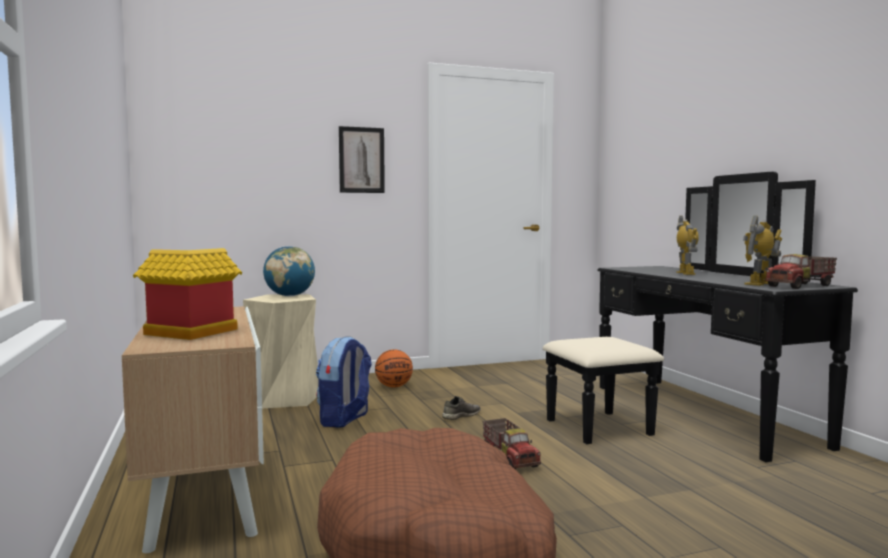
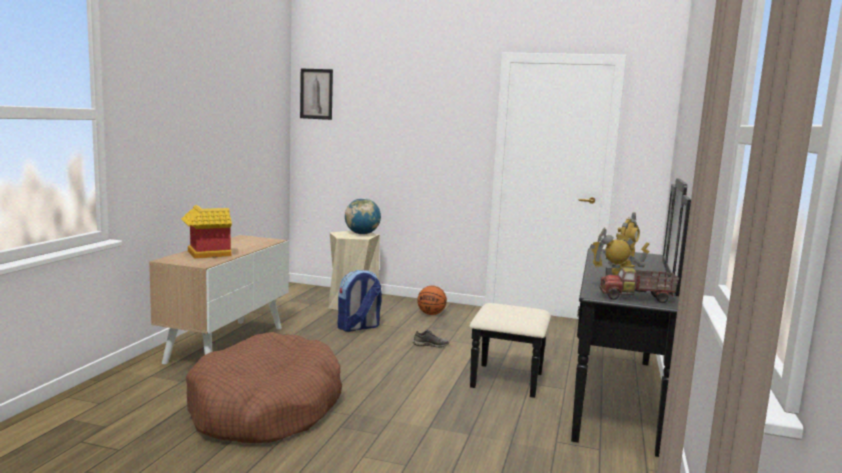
camera: 35 degrees right, 5 degrees up
(361, 160) = (440, 133): picture -> picture (316, 94)
(510, 458) = (402, 379): toy truck -> none

